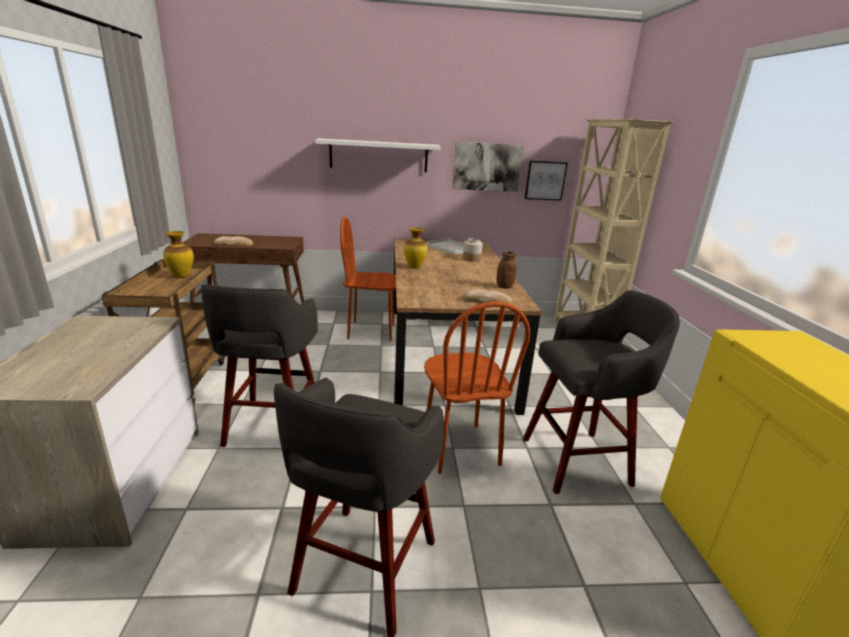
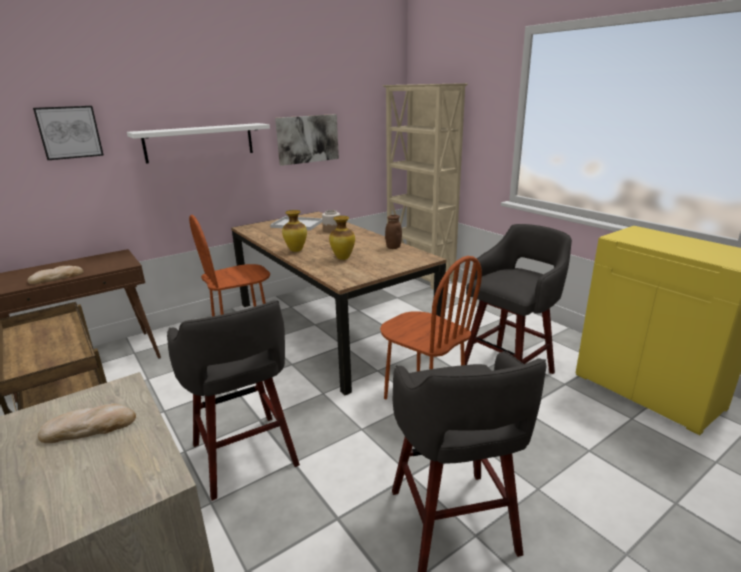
camera: 30 degrees left, 0 degrees up
(181, 276) = (49, 331): vase -> vase (342, 258)
(487, 301) = (399, 263): bread -> bread (89, 427)
(545, 180) = (358, 144): picture -> picture (69, 132)

